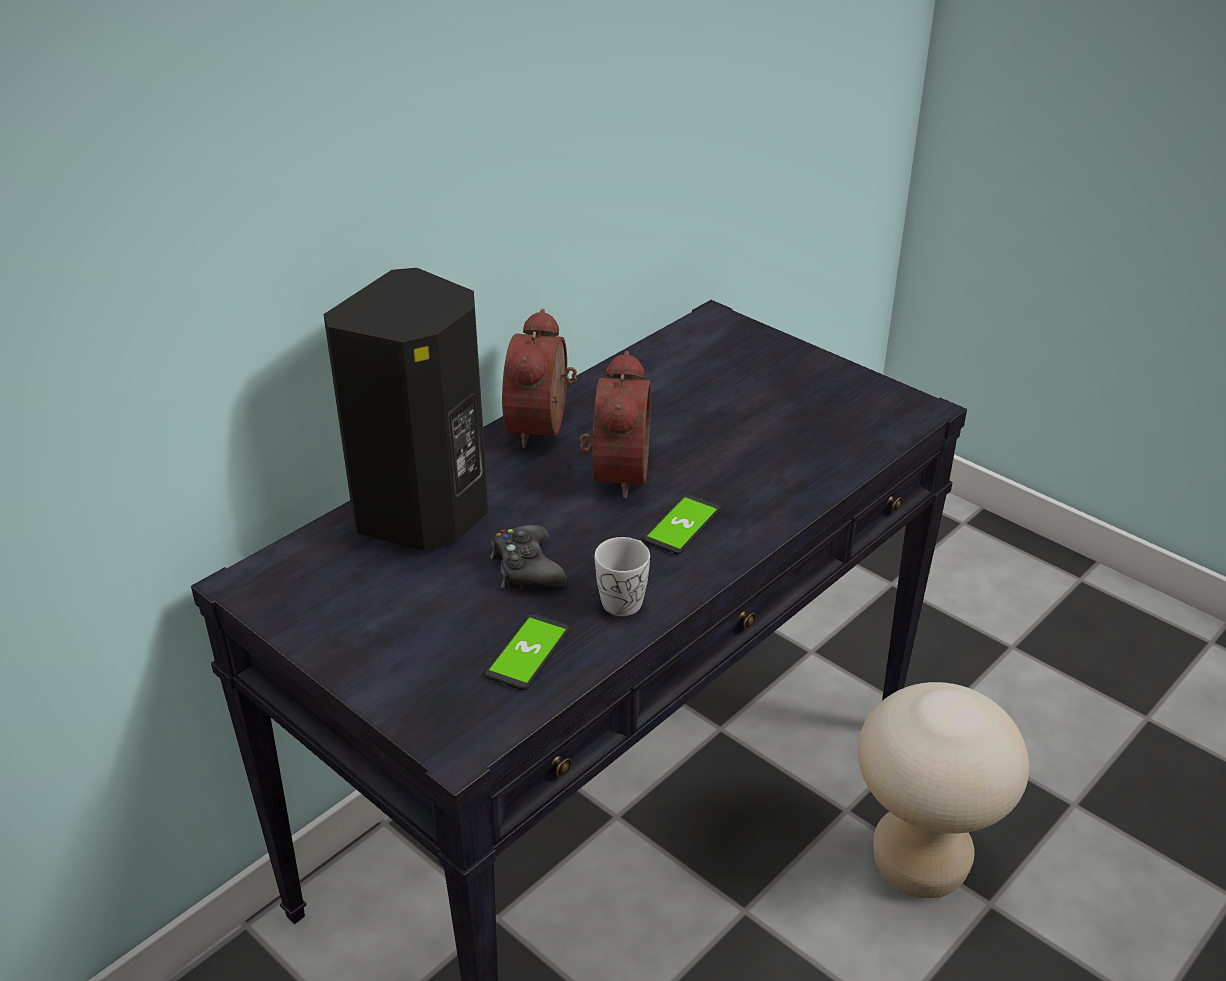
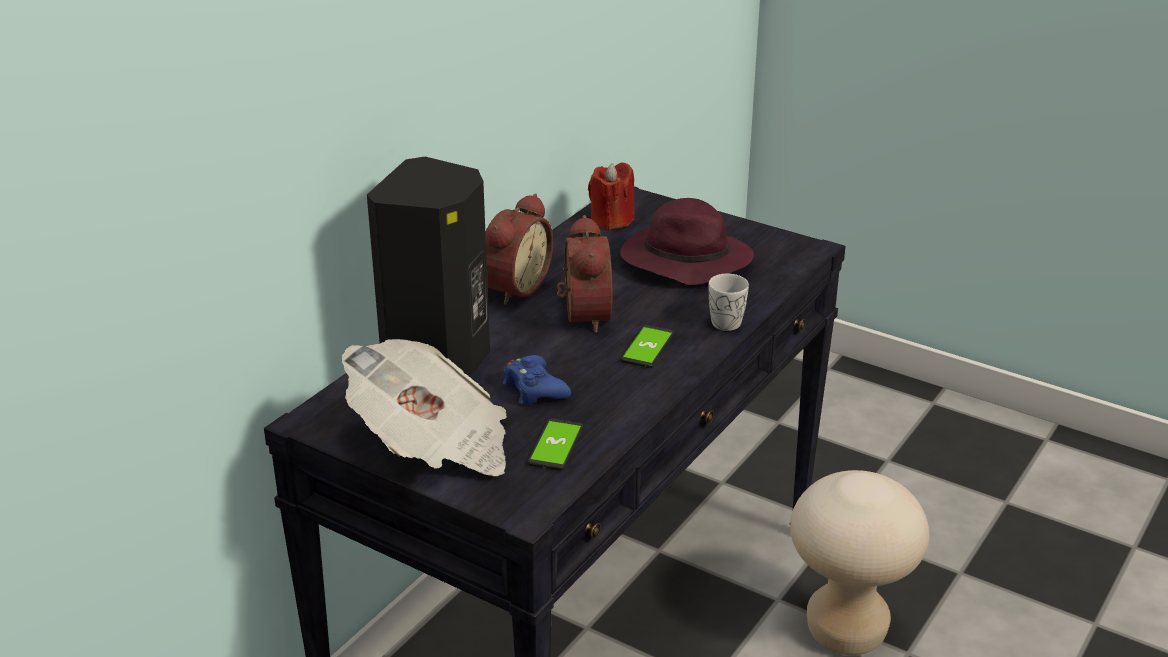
camera: 10 degrees left, 5 degrees down
(379, 634) = (433, 445): none -> newspaper
(527, 569) = (534, 389): black game controller -> blue game controller
(544, 427) = (512, 287): alarm clock -> alarm clock turned 150 degrees counterclockwise
(625, 597) = (619, 401): white mug -> white mug (727, 320)
(688, 348) = (611, 220): none -> red candle
(759, 412) = (683, 261): none -> purple hat

